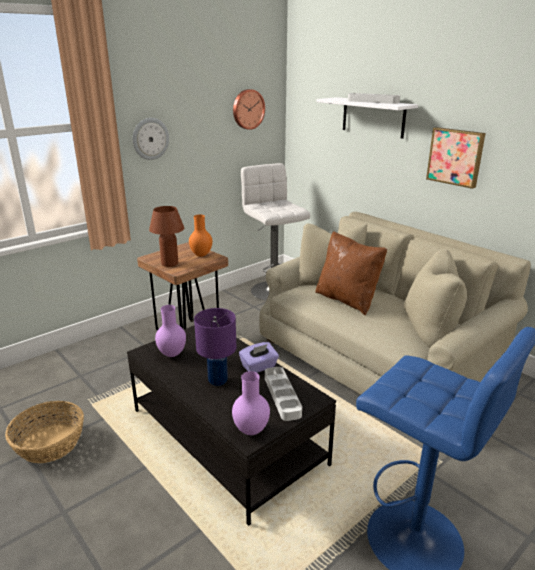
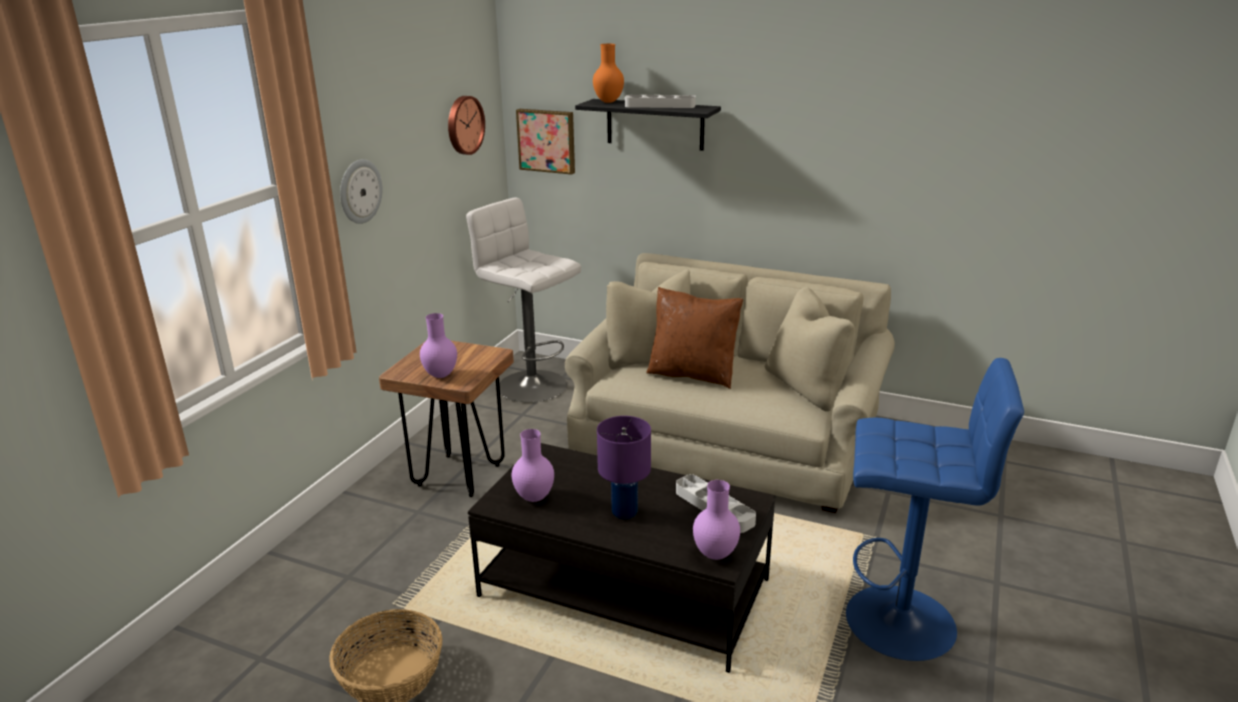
camera: 25 degrees left, 0 degrees up
(169, 264) = (440, 375): brown table lamp -> purple vase
(201, 255) = (472, 354): orange vase -> orange vase (609, 102)
(259, 367) = (657, 483): purple tissue box -> none
(373, 117) = (655, 124): white shelf -> black shelf
(456, 157) = (779, 169): picture -> picture (547, 140)

